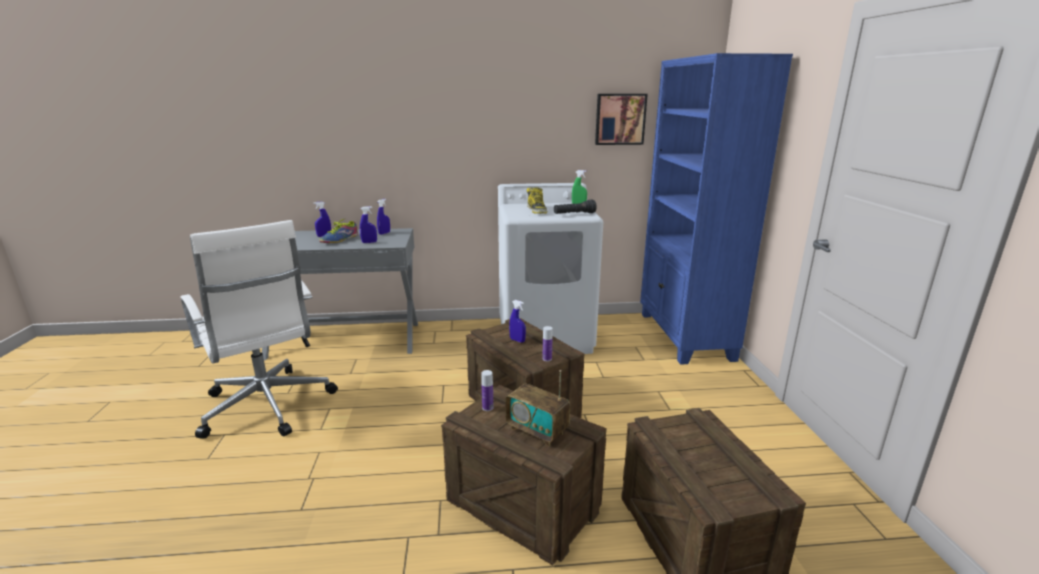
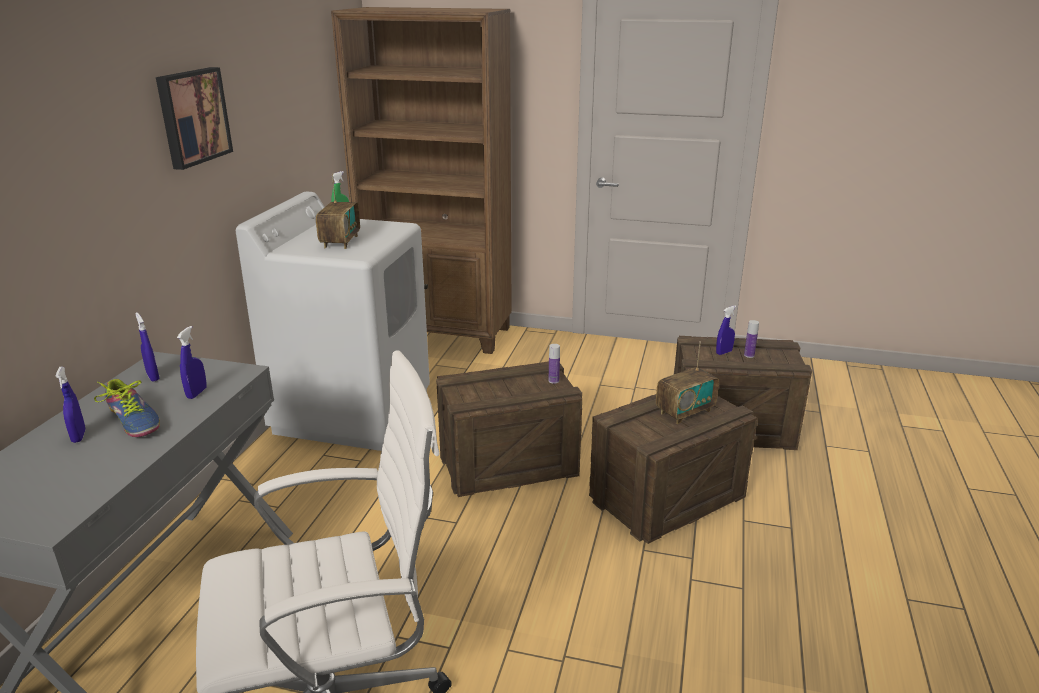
camera: 70 degrees left, 5 degrees up
(487, 408) = (636, 430): bottle -> bottle (749, 355)
(517, 340) = (497, 388): blue spray bottle -> blue spray bottle (724, 352)
(537, 210) = (340, 242): boot -> radio
(574, 214) = (387, 230): black flashlight -> none
(620, 119) = (311, 93): picture -> picture (192, 116)
(684, 336) = (439, 334): blue bookcase -> brown bookcase

